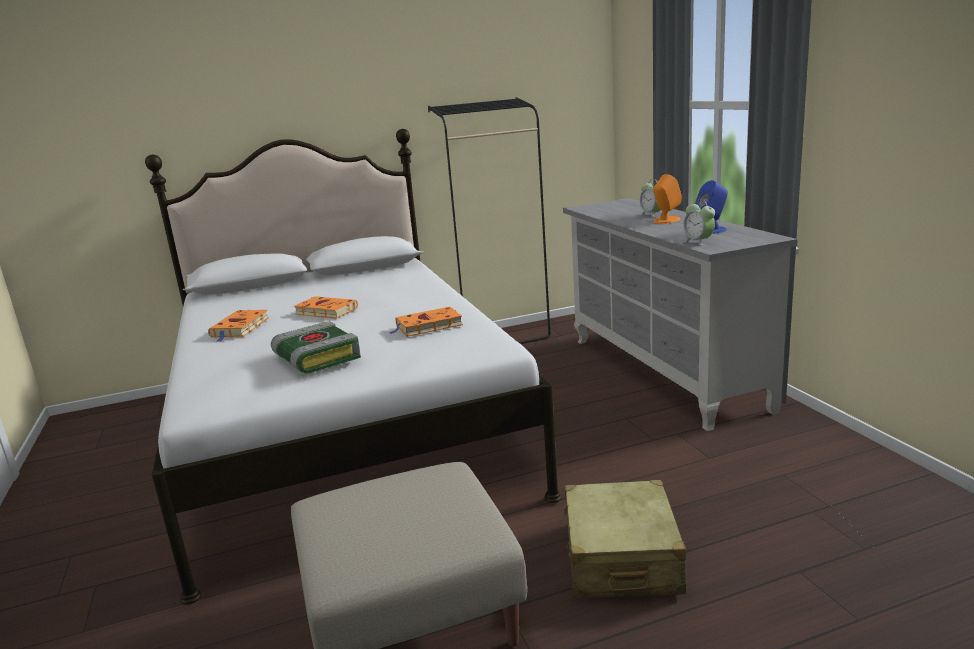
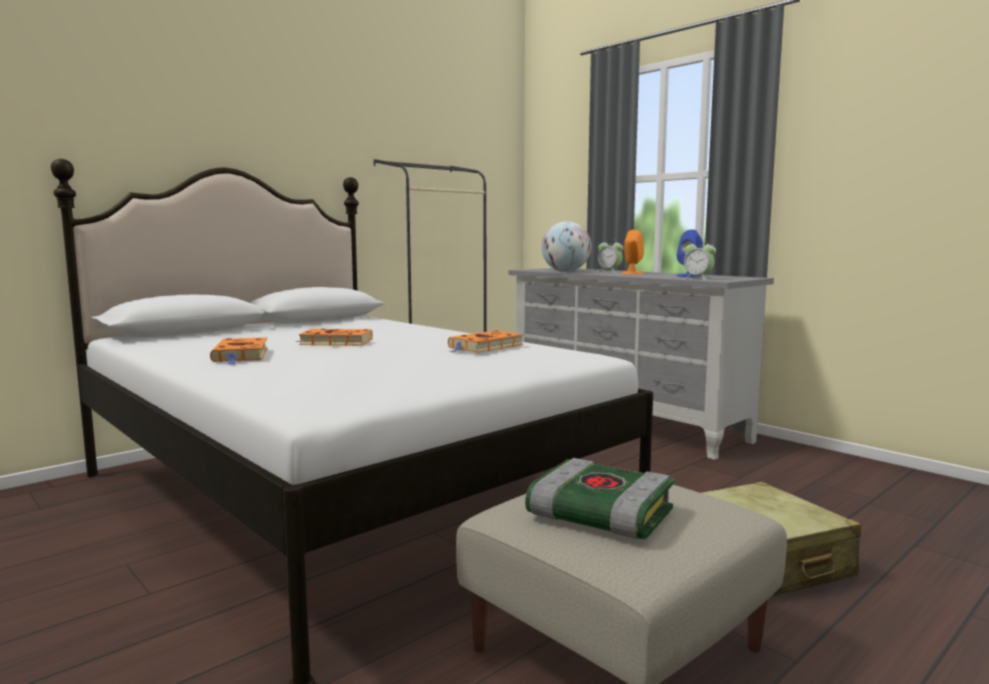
camera: 25 degrees left, 10 degrees down
(315, 358) = (403, 367): book -> book (598, 515)
(607, 214) = (565, 271): none -> globe

